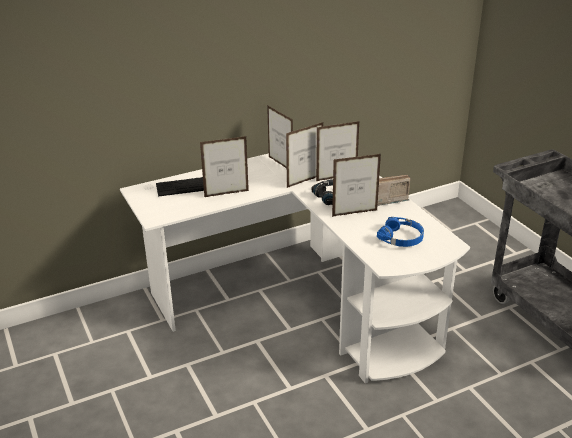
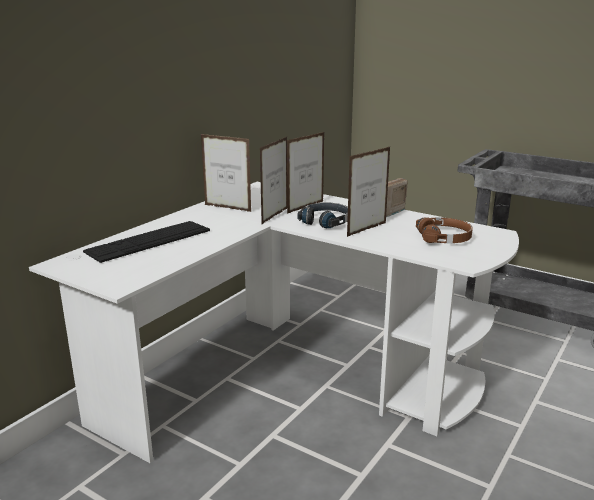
camera: 30 degrees left, 10 degrees down
(226, 194) = (194, 243): picture frame -> none
(401, 238) = (444, 238): blue headphones -> brown headphones

